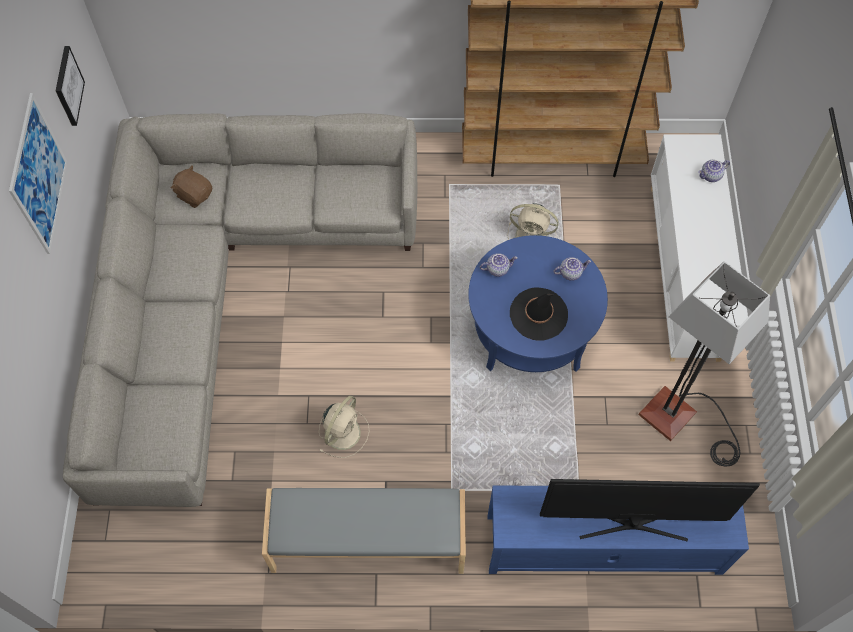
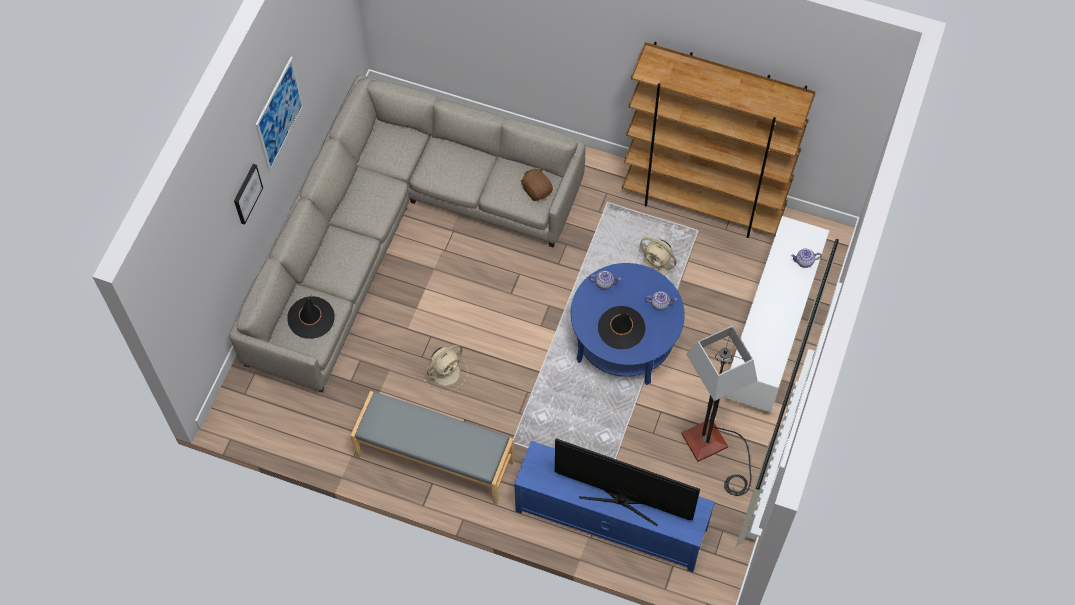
camera: 20 degrees right, 0 degrees up
(68, 86) = (321, 49): picture -> picture (247, 193)
(160, 421) = (311, 318): none -> black hat
(194, 194) = (394, 152): brown plush toy -> brown plush toy (537, 190)

